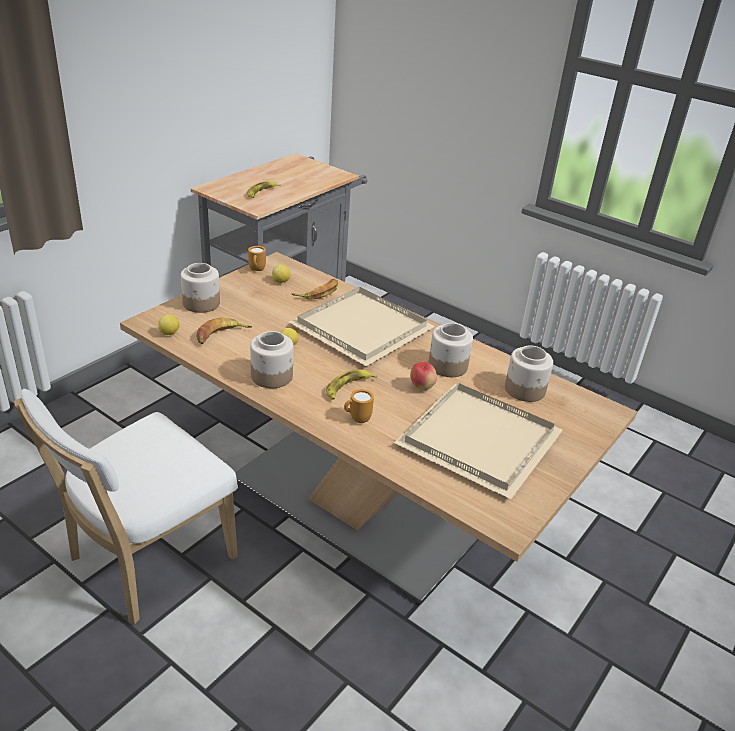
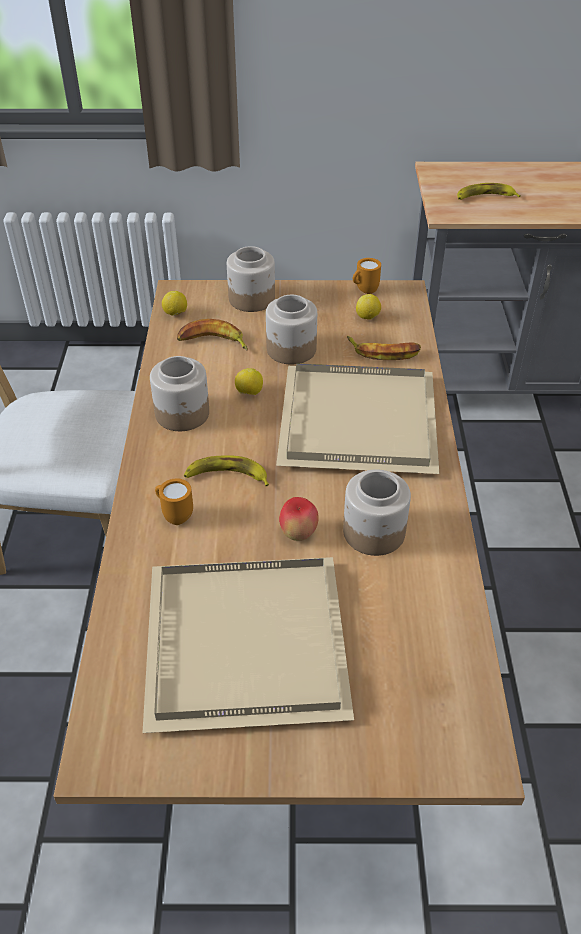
camera: 55 degrees right, 10 degrees up
(525, 390) = (414, 634): jar -> jar (291, 350)

